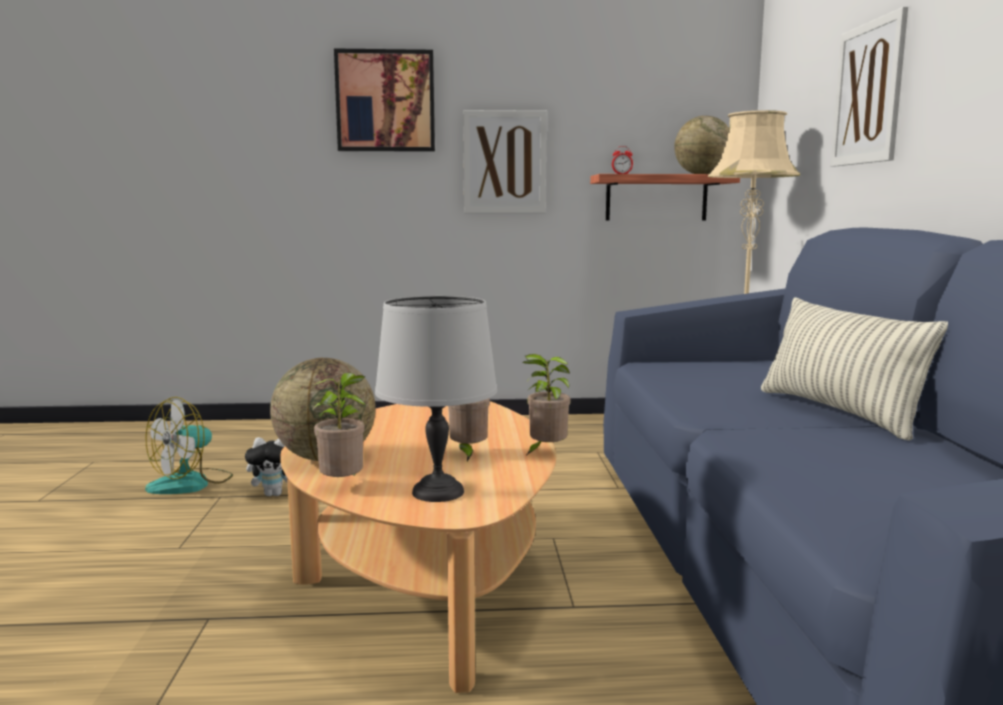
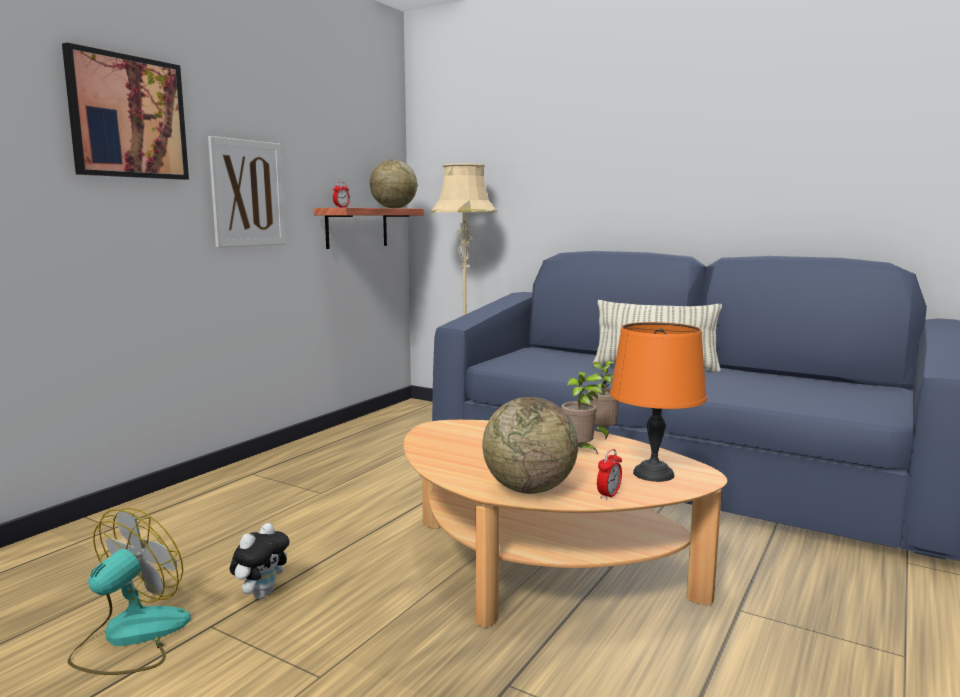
camera: 55 degrees left, 0 degrees up
(191, 483) = (130, 637): fan -> fan turned 135 degrees counterclockwise
(344, 485) = (609, 495): potted plant -> alarm clock
(438, 491) = (652, 474): grey table lamp -> orange table lamp
(868, 93) = (561, 161): picture -> none

